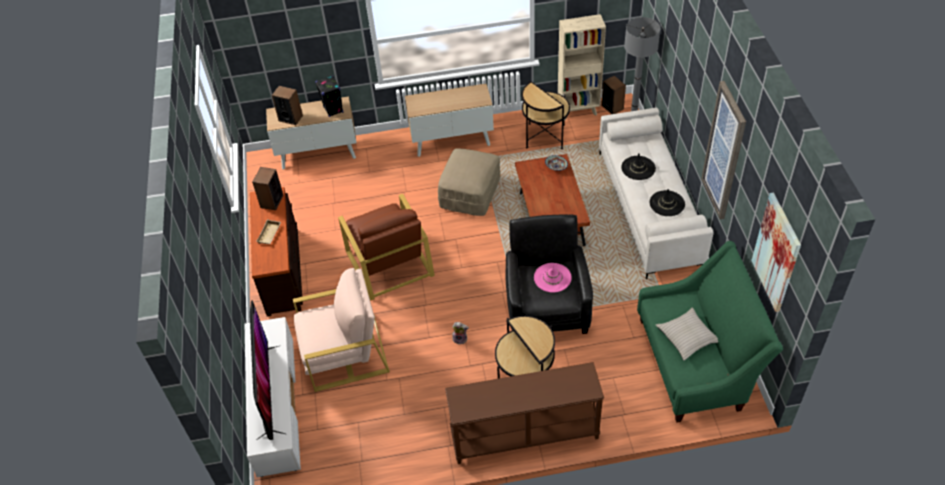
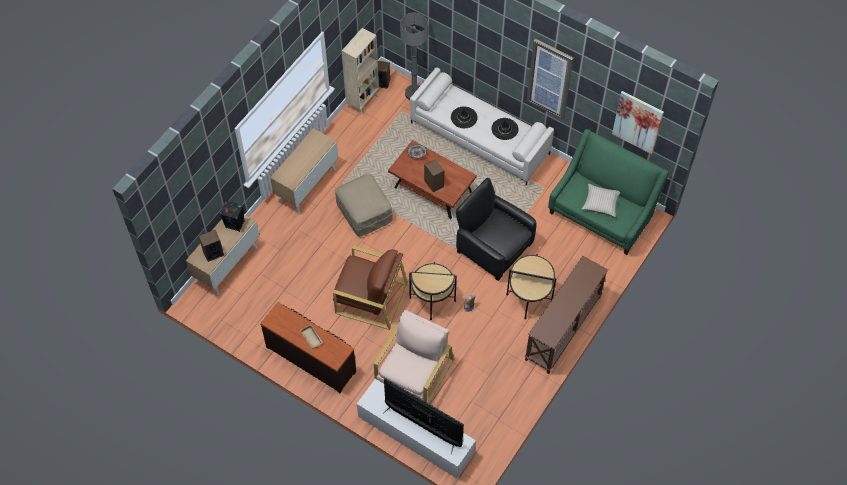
camera: 50 degrees left, 10 degrees up
(271, 201) = (283, 317): speaker -> speaker (434, 183)
(545, 136) = (363, 135): side table -> side table (432, 299)
(552, 278) = (499, 226): pink hat -> none

